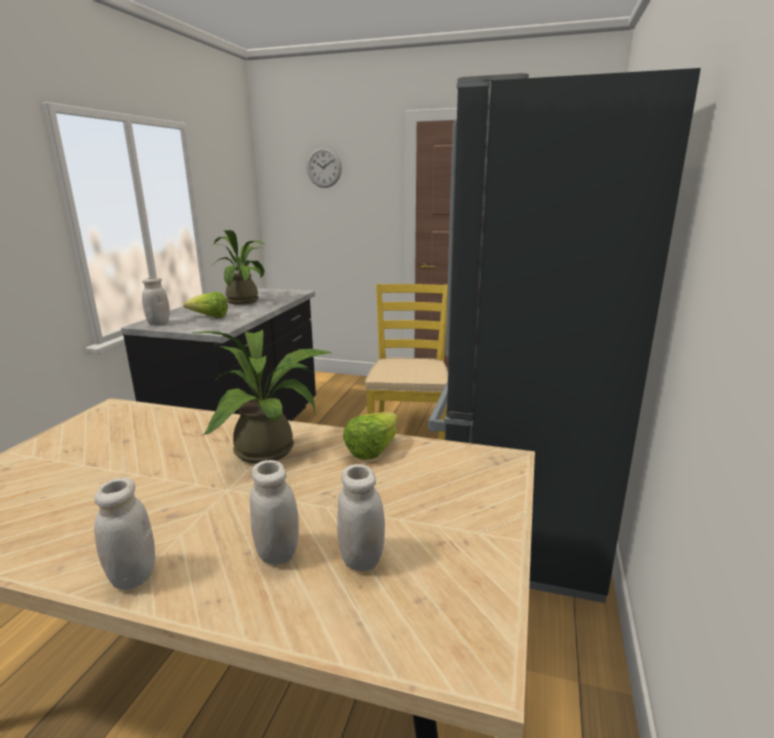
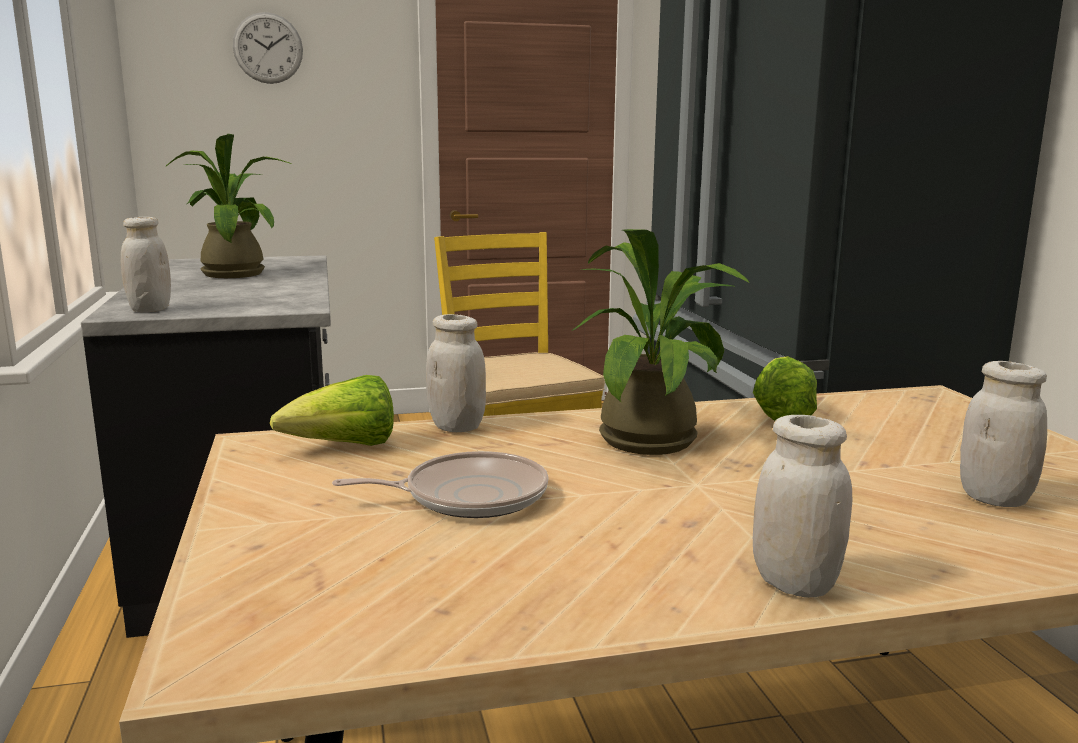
camera: 30 degrees left, 5 degrees down
(121, 464) = (468, 496): none -> frying pan
(210, 317) = (234, 295): lettuce -> lettuce (344, 447)
(277, 553) = (903, 518): white jar -> white jar (457, 427)

